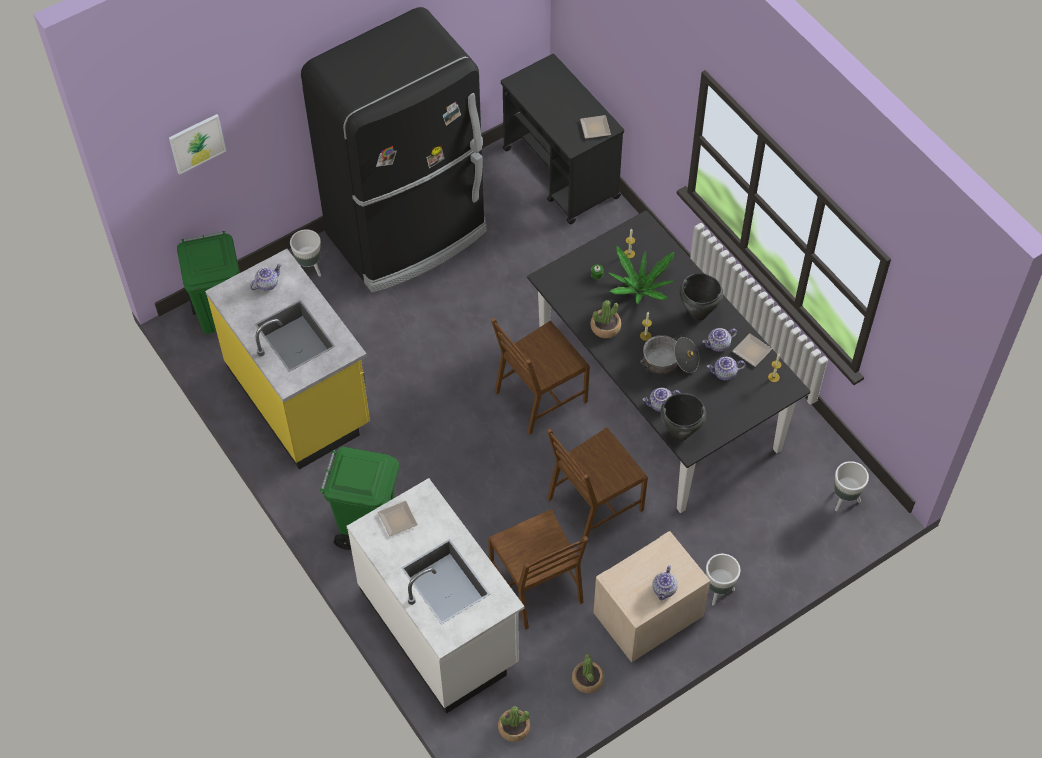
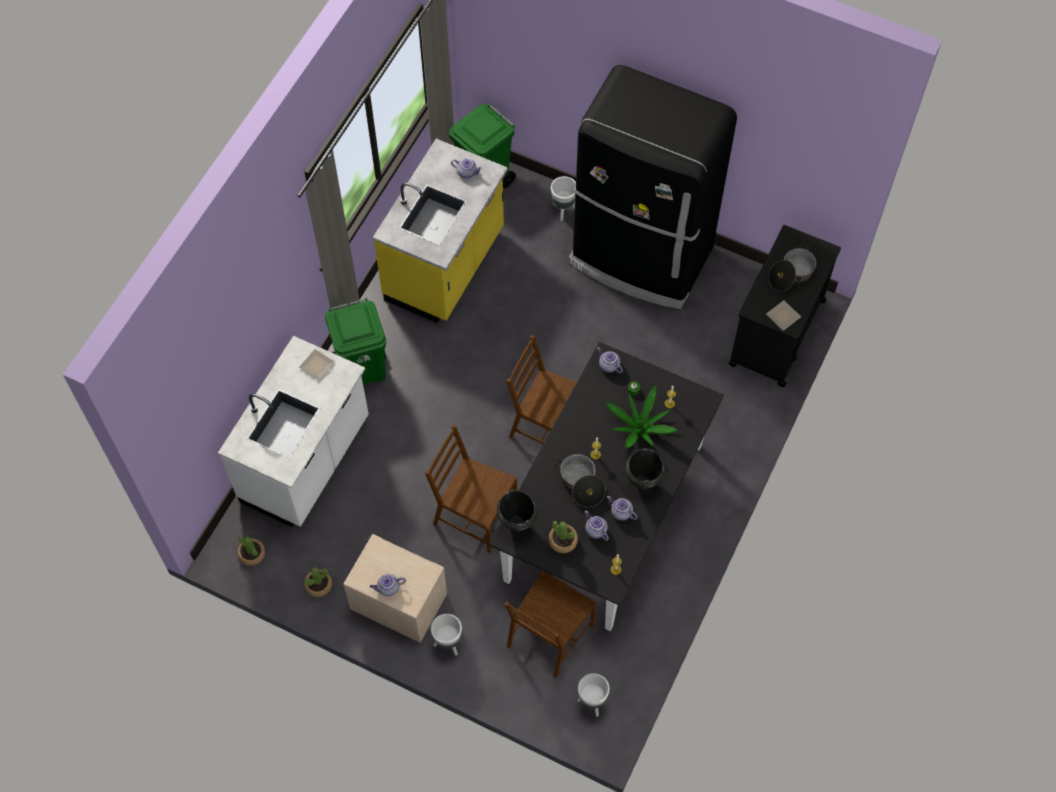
camera: 60 degrees right, 5 degrees up
(197, 143) = (518, 46): picture -> none
(538, 586) = (378, 511): brown chair -> brown chair (549, 636)
(556, 101) = (791, 274): none -> cooking pot
(605, 327) = (585, 421): potted plant -> potted plant (563, 541)
(660, 405) = (535, 497): teapot -> teapot (608, 366)
(750, 351) = (630, 540): plate -> none

